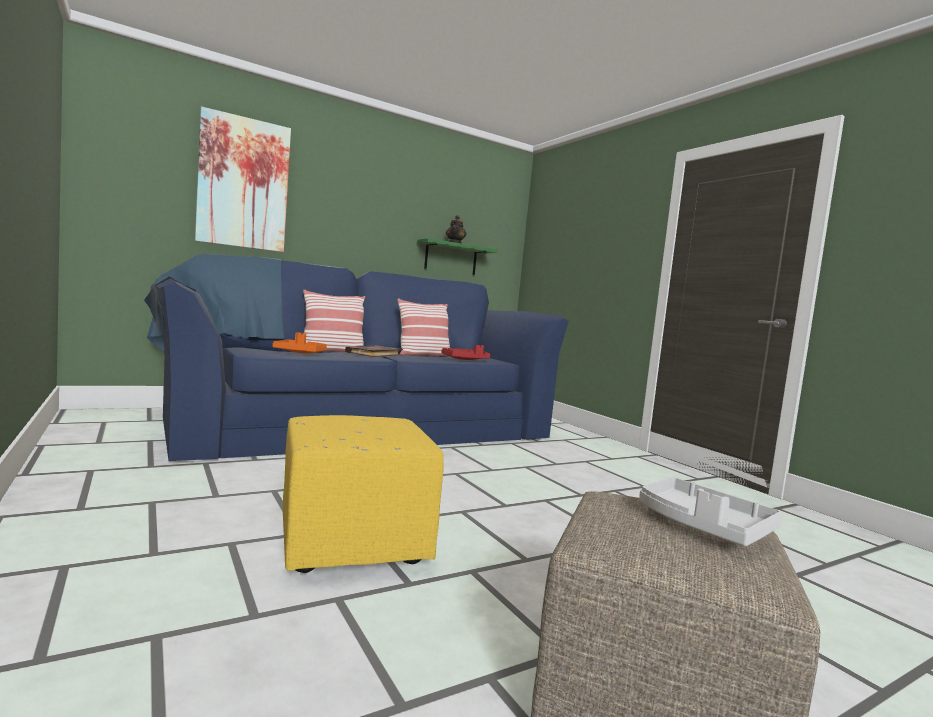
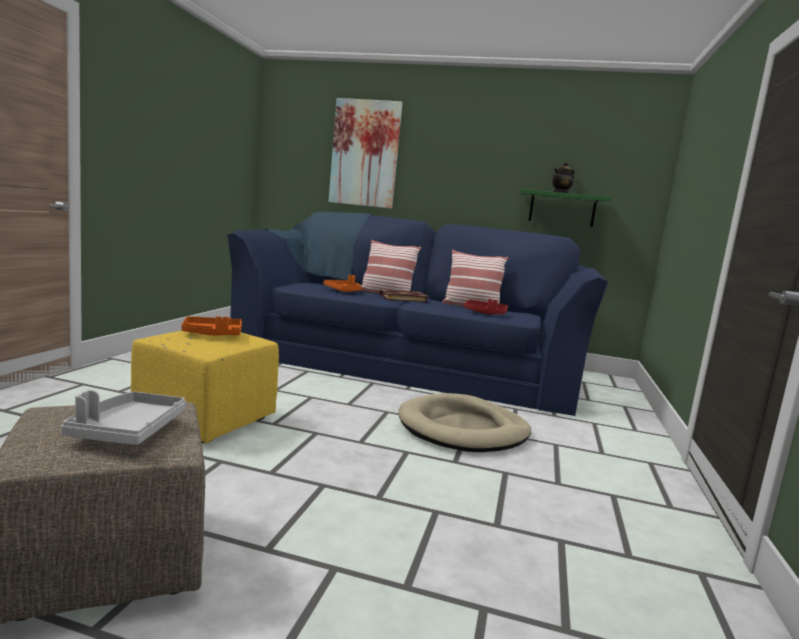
camera: 45 degrees right, 5 degrees up
(359, 423) = (212, 334): none -> orange tray
(527, 469) = (463, 429): none -> beige dog bed

